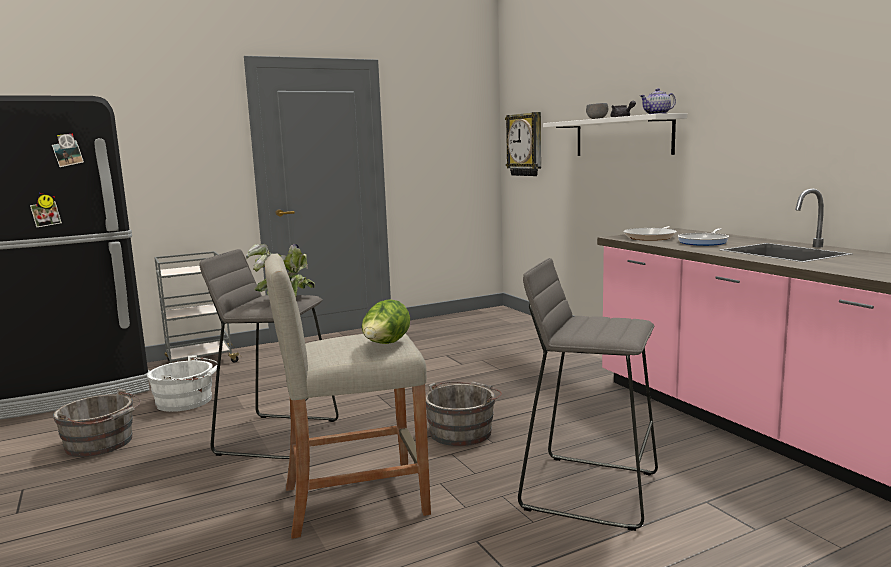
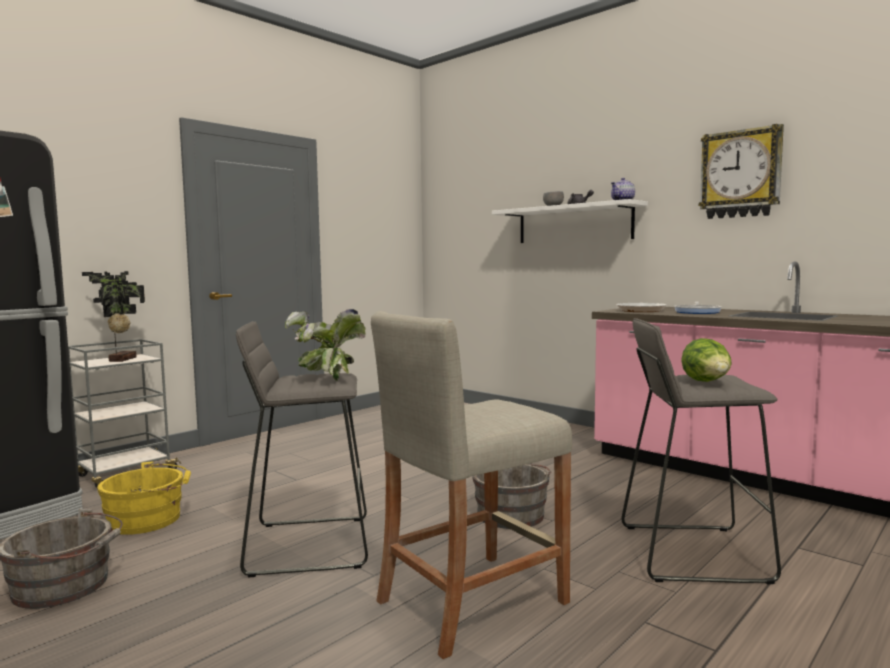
camera: 20 degrees left, 5 degrees down
(187, 401) = (149, 519): white bucket -> yellow bucket
(192, 269) = (120, 359): none -> potted plant
(385, 345) = (520, 411): lettuce -> lettuce (707, 382)
(525, 144) = (455, 234): wall clock -> wall clock (740, 174)

